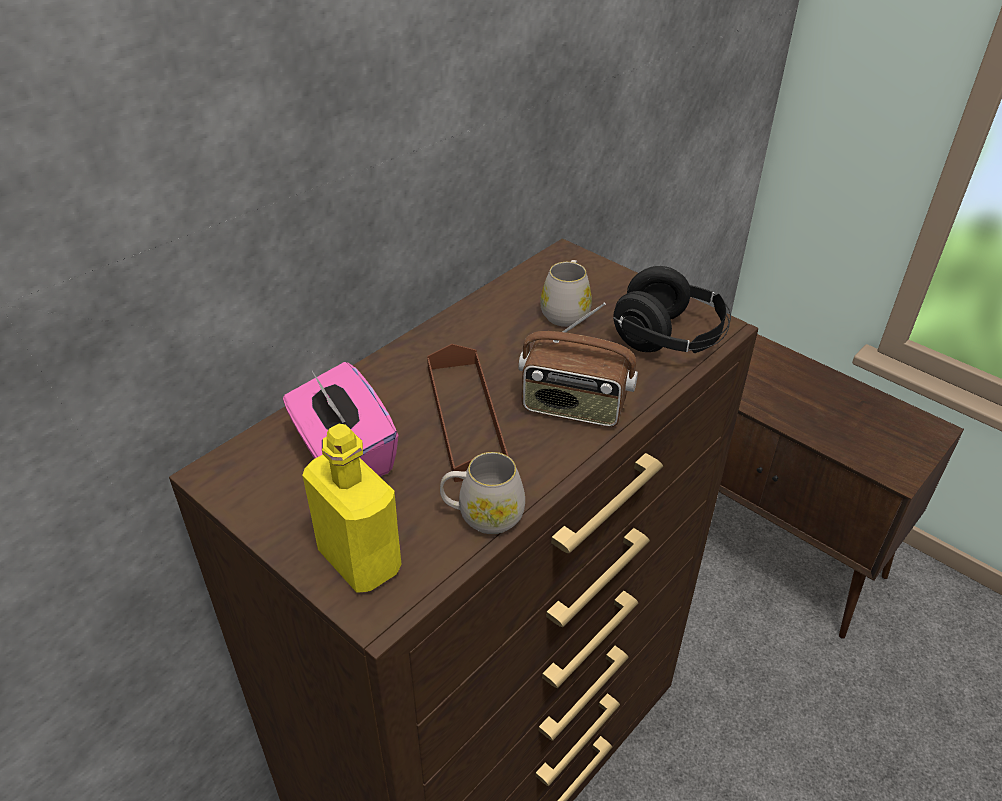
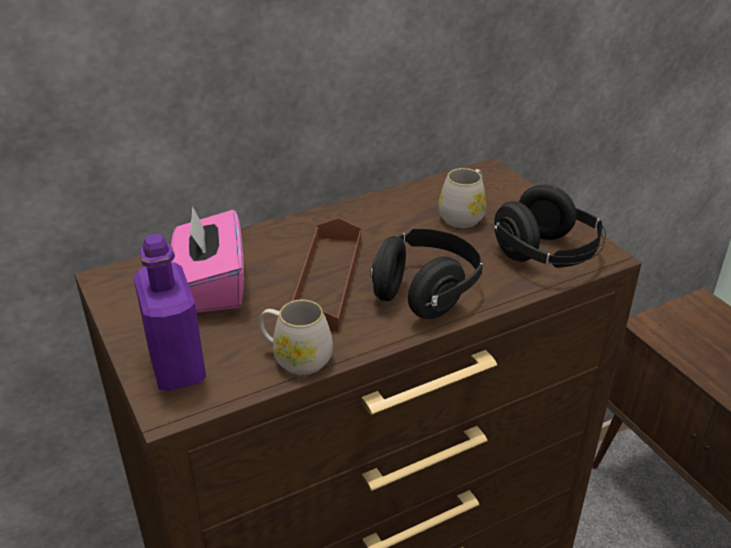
camera: 20 degrees right, 5 degrees down
(360, 560) = (177, 367): yellow bottle -> purple bottle
(573, 407) = (425, 292): radio -> black headphones

